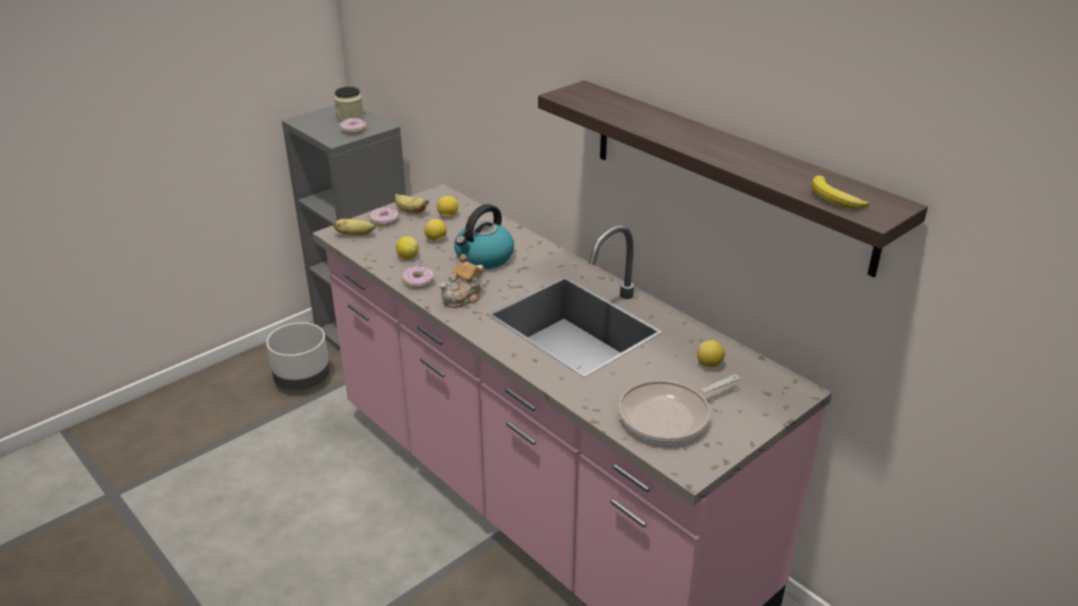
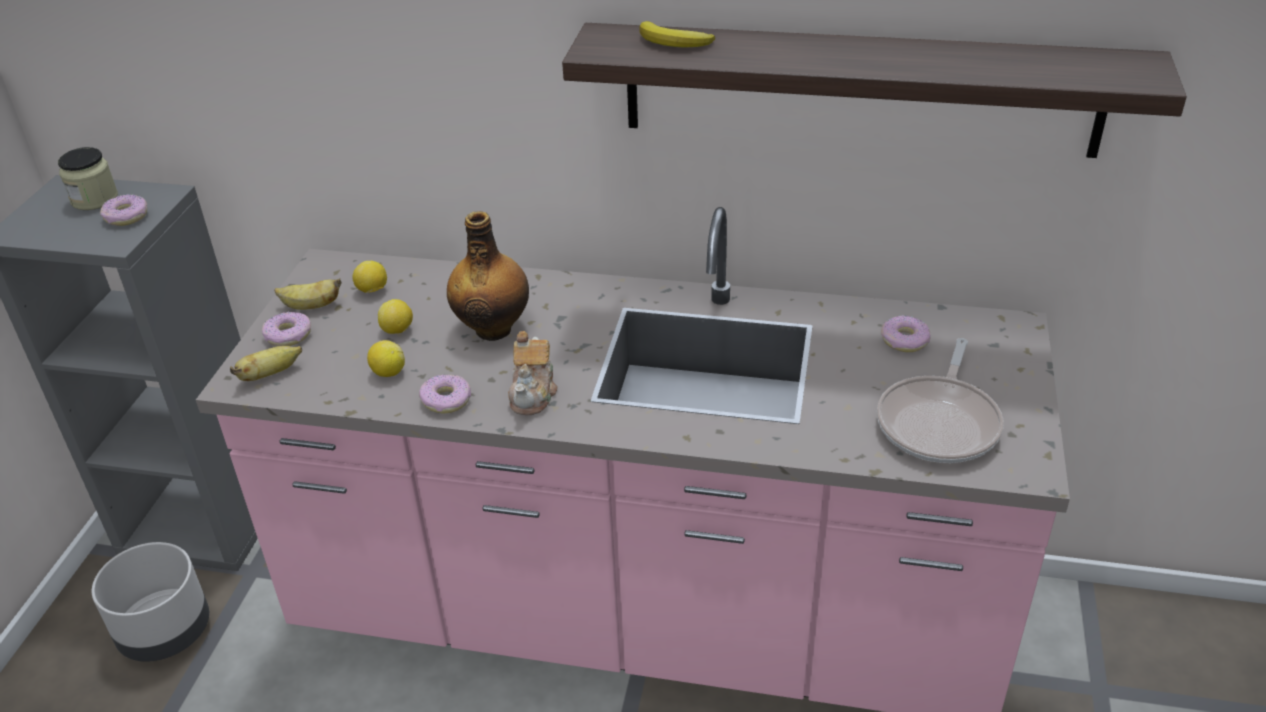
camera: 35 degrees left, 5 degrees up
(484, 258) = (493, 328): kettle -> bottle
(709, 364) = (904, 340): lemon -> donut
(834, 198) = (1085, 74): banana -> banana (675, 42)

